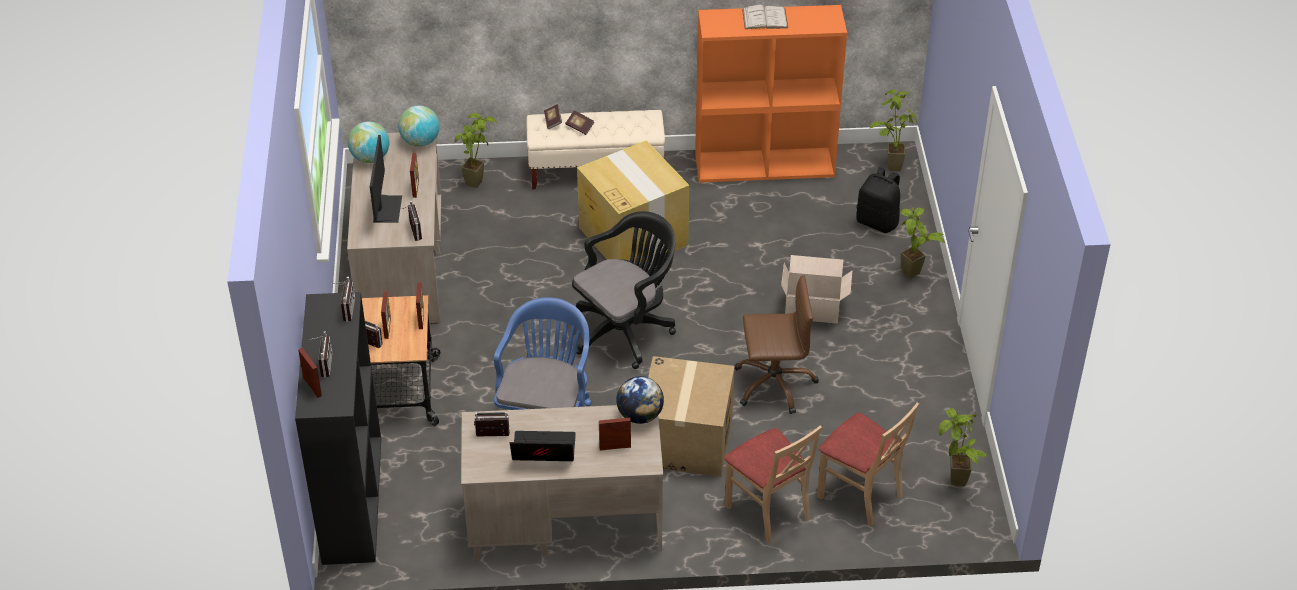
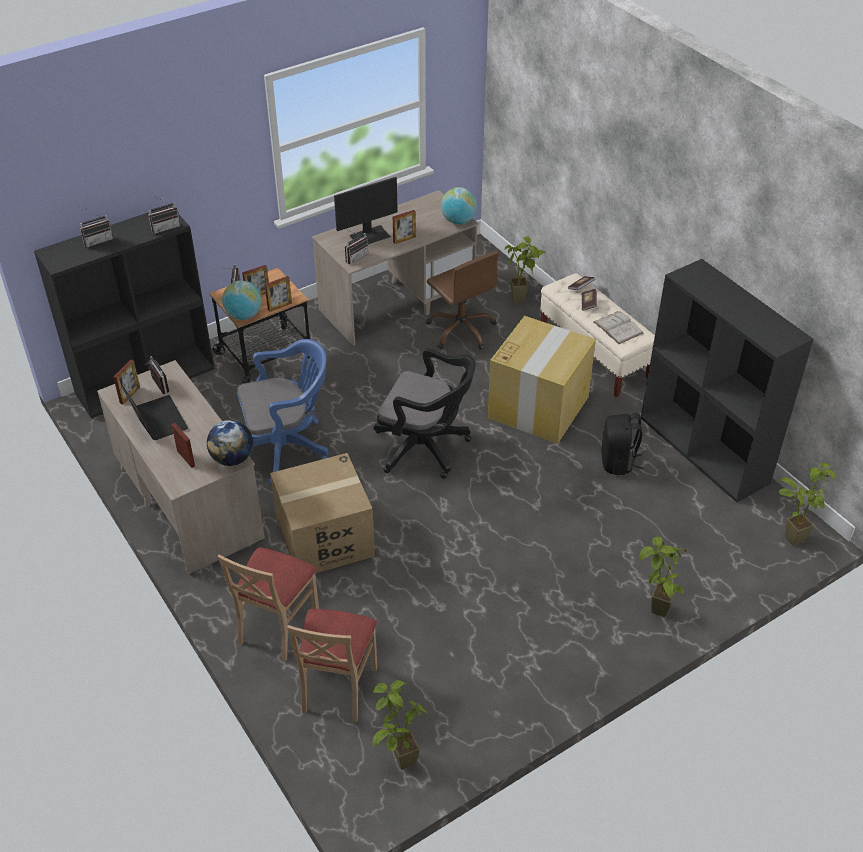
camera: 60 degrees right, 0 degrees up
(312, 387) = (71, 245): picture frame -> picture frame (130, 395)
(370, 158) = (418, 206): globe -> globe (244, 315)
(765, 18) = (735, 300): white book -> white book (618, 327)
(765, 164) = (705, 450): orange bookcase -> black bookcase
(774, 383) = (434, 568): brown office chair -> brown office chair (461, 330)
(814, 309) = (550, 558): cardboard box -> none
(878, 222) = (706, 558): black backpack -> black backpack (618, 462)

